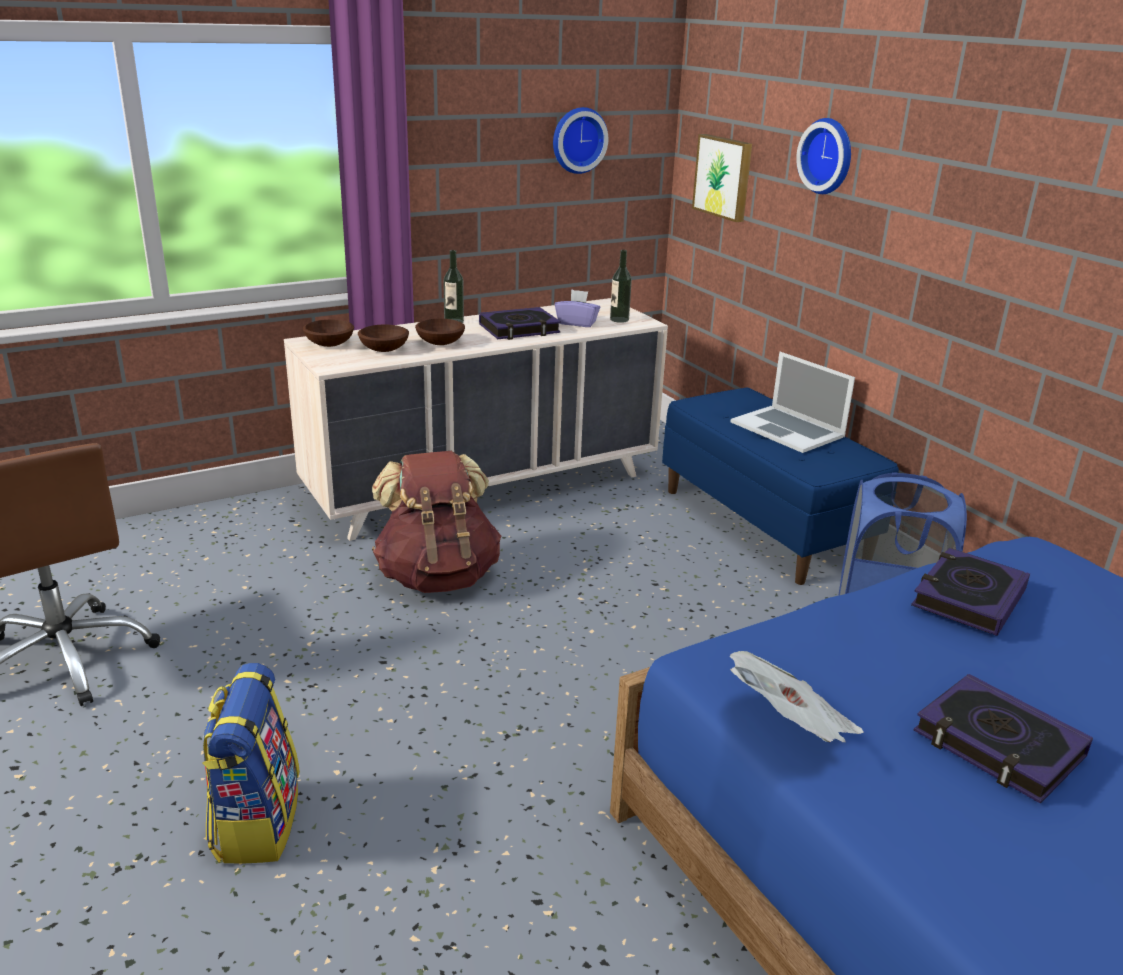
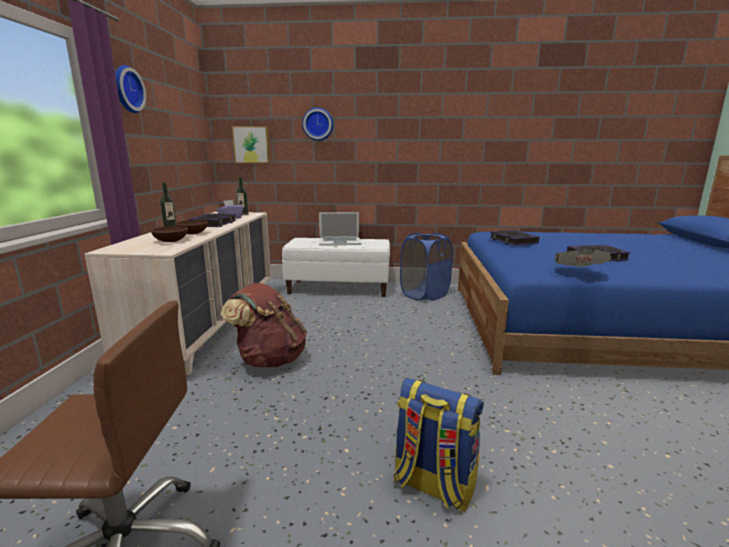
camera: 55 degrees left, 10 degrees down
(329, 344) = (128, 247): brown bowl -> none
(577, 140) = (179, 127): wall clock -> wall clock (126, 89)
(765, 525) = (339, 288): blue bench -> white bench

